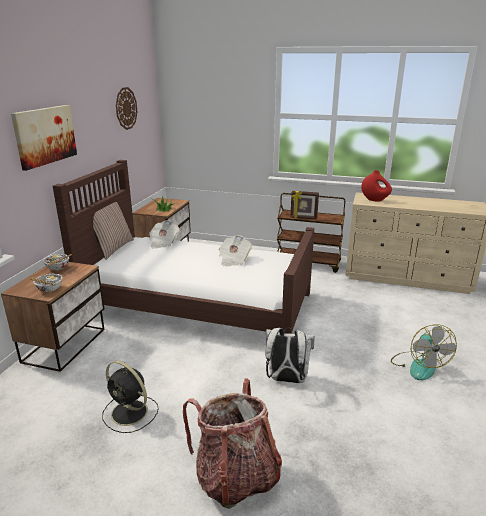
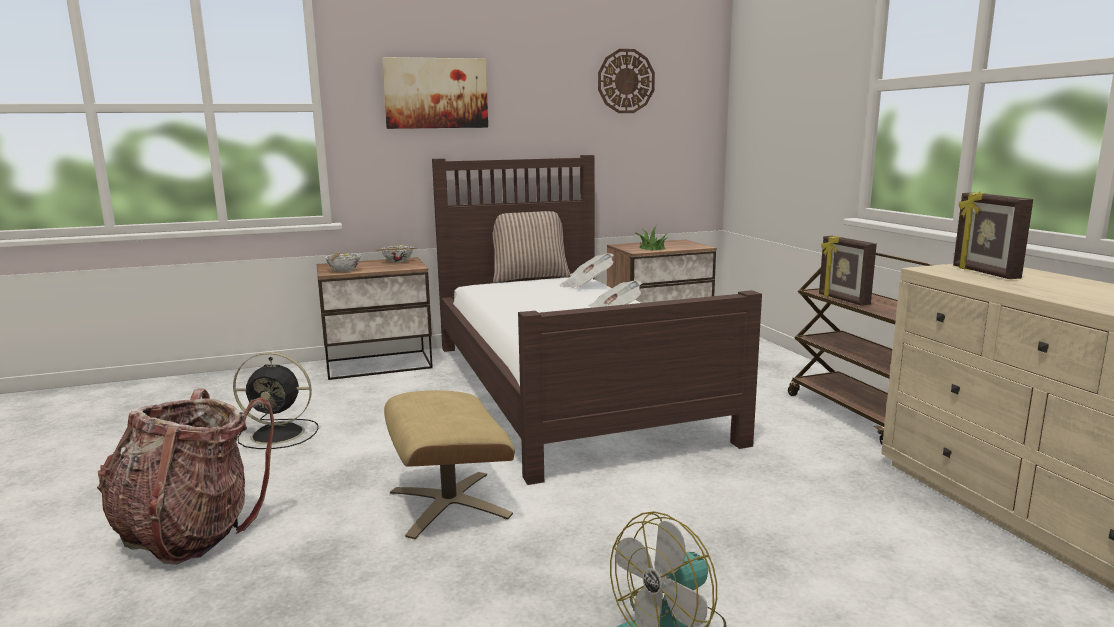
camera: 55 degrees right, 10 degrees down
(130, 413) = (280, 434): black fan -> black fan turned 90 degrees counterclockwise
(286, 379) = (448, 503): white backpack -> beige ottoman
(374, 200) = (984, 273): red vase -> picture frame

